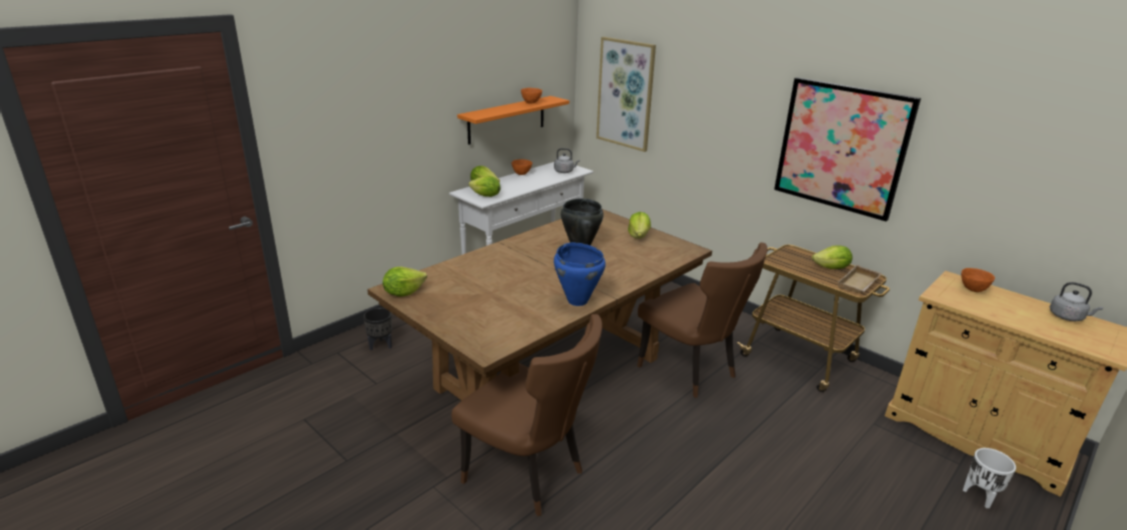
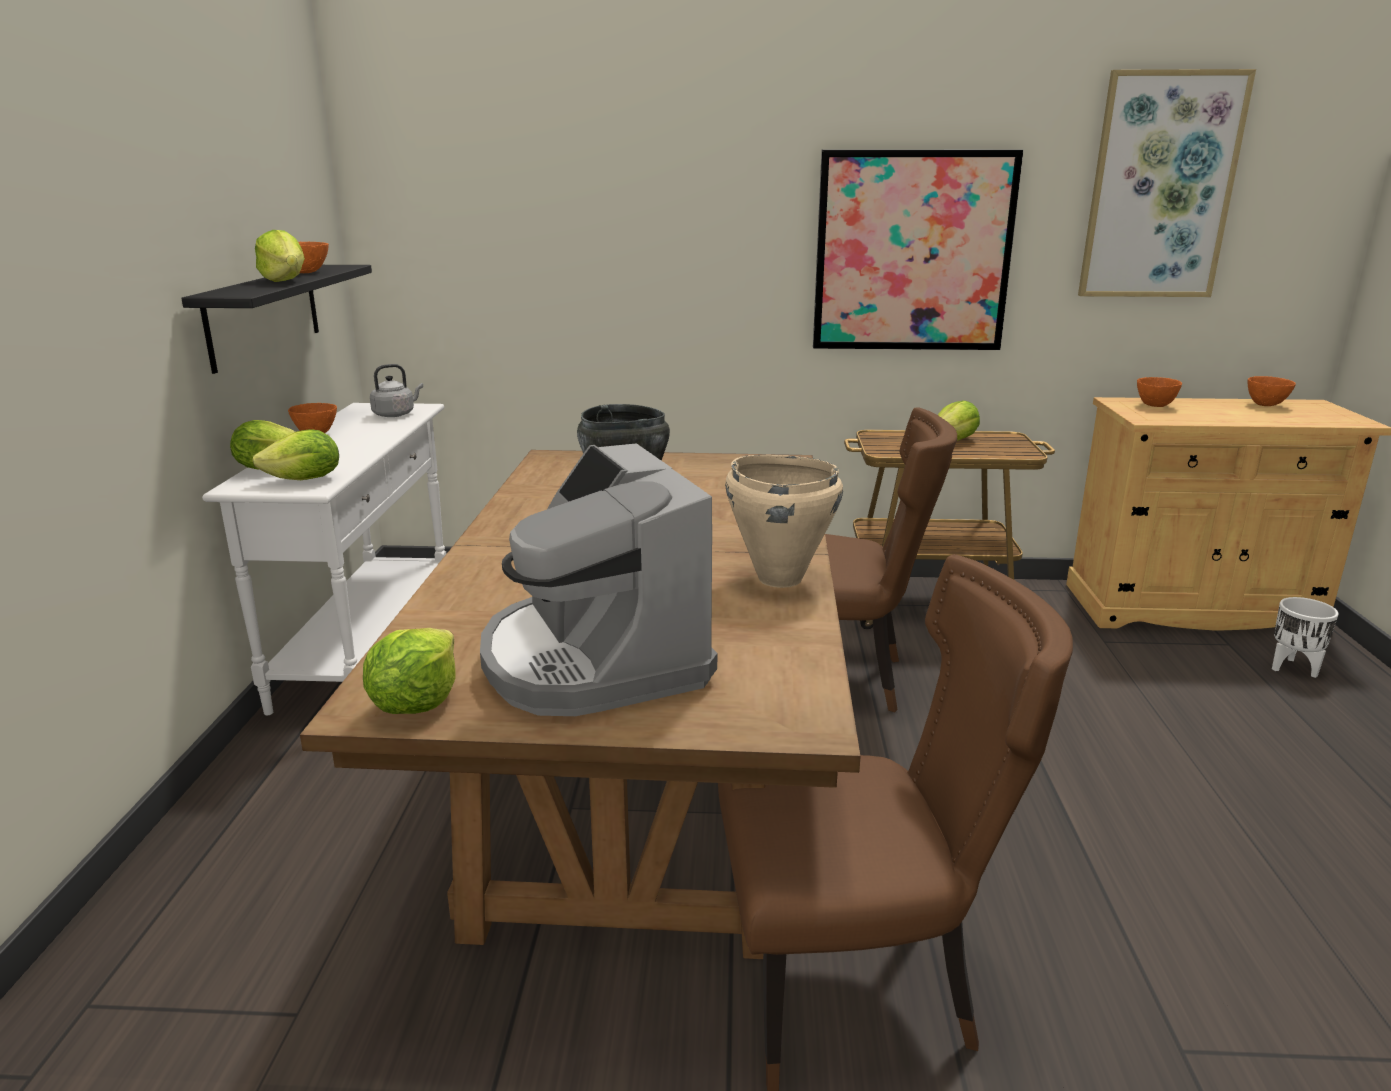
camera: 40 degrees left, 5 degrees down
(381, 345) = (202, 923): black planter -> none
(467, 302) = (593, 660): none -> coffee machine
(507, 119) = (264, 315): orange shelf -> black shelf
(577, 300) = (779, 578): blue cooking pot -> beige cooking pot
(625, 94) = (475, 241): picture -> picture (1160, 187)
(638, 236) = (681, 467): lettuce -> lettuce (285, 281)
(859, 284) = (1015, 446): beige tray -> none
(1068, 317) = (1266, 405): grey kettle -> orange bowl

